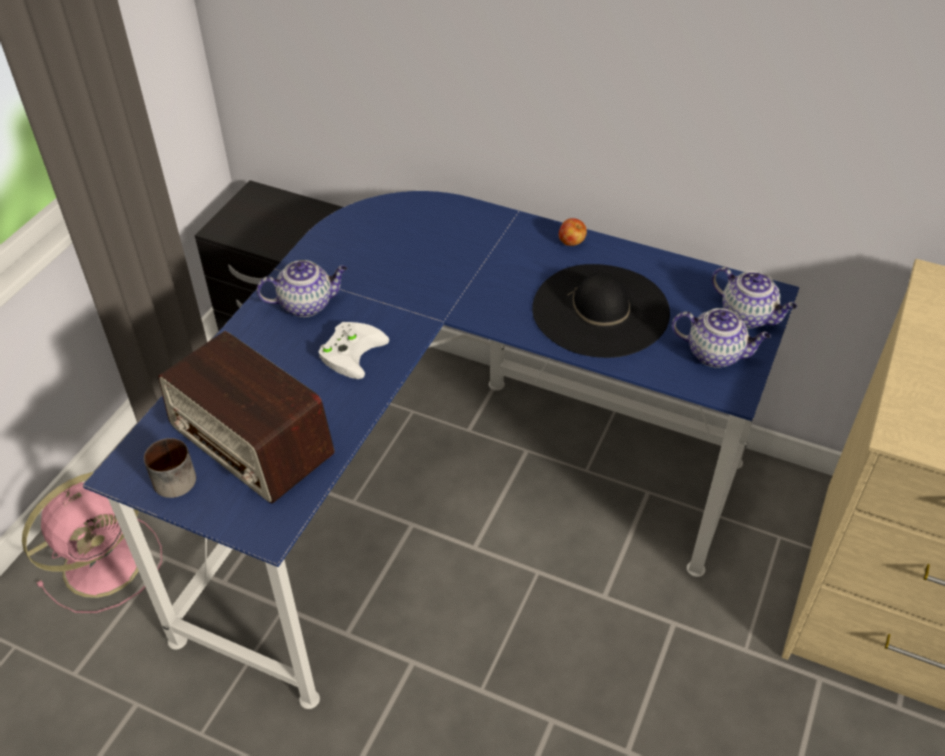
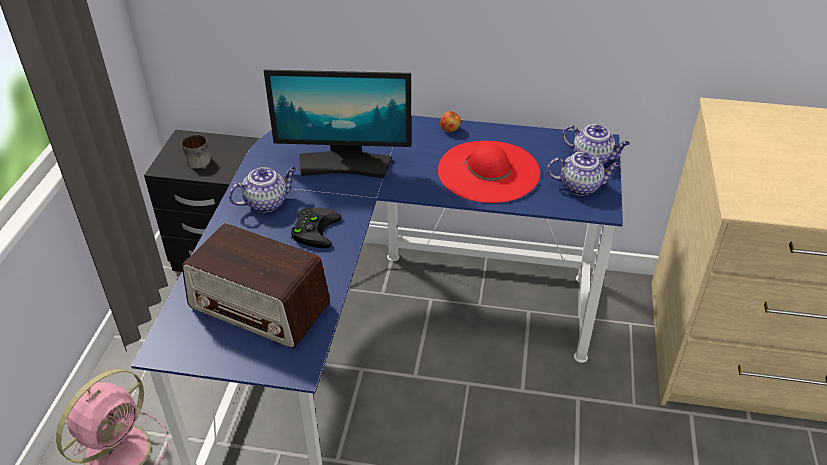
camera: 15 degrees left, 5 degrees down
(172, 477) = (204, 345): mug -> mug (196, 160)
(351, 350) = (314, 229): white game controller -> black game controller
(419, 268) = (344, 164): none -> monitor
(601, 310) = (489, 171): black hat -> red hat

